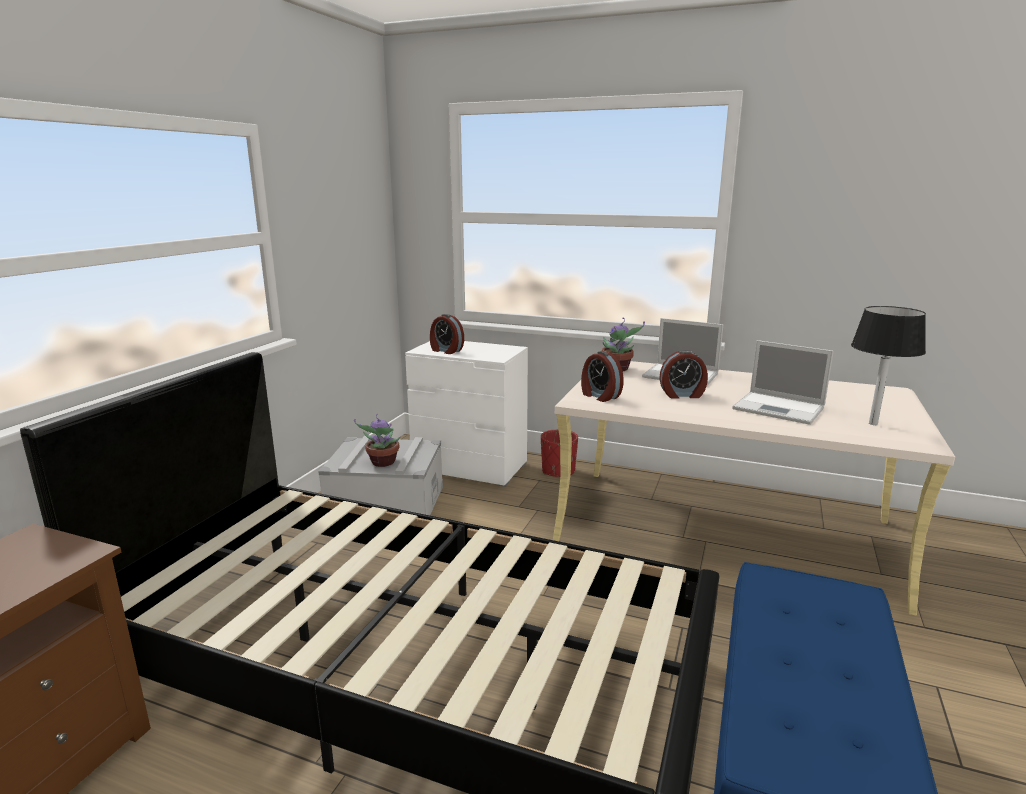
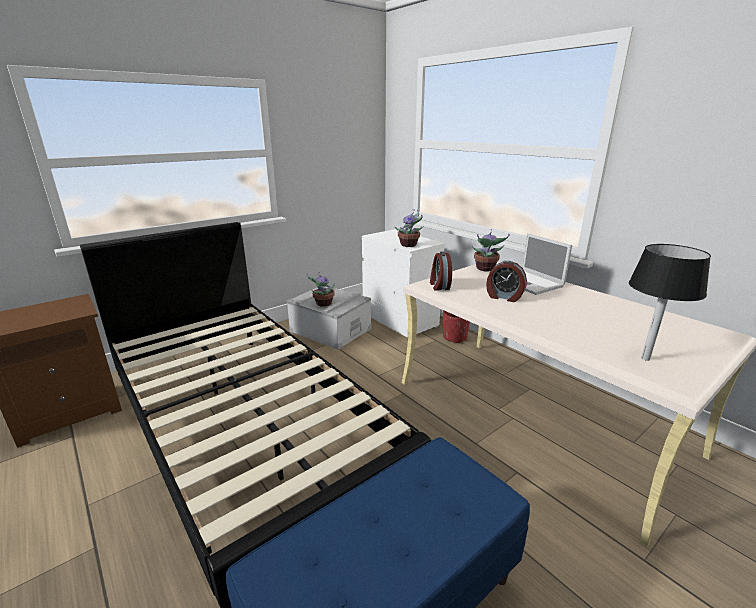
camera: 30 degrees right, 5 degrees up
(446, 351) = (387, 238): alarm clock -> none
(490, 355) = (409, 245): none -> potted plant
(780, 408) = (572, 325): laptop -> none

